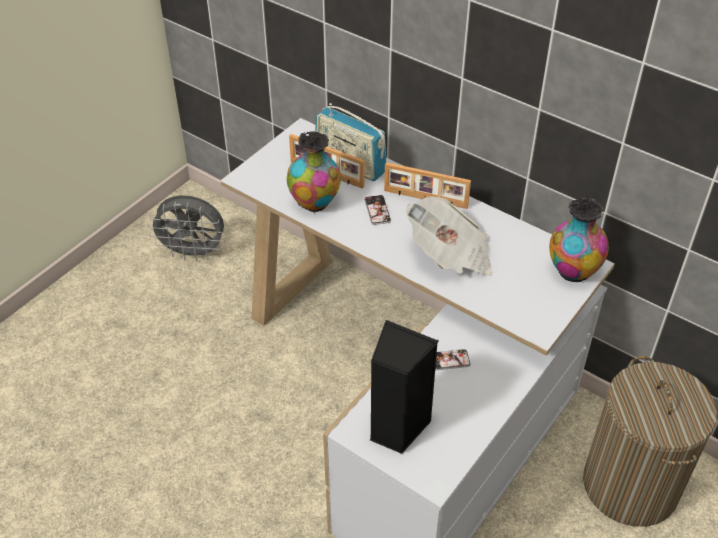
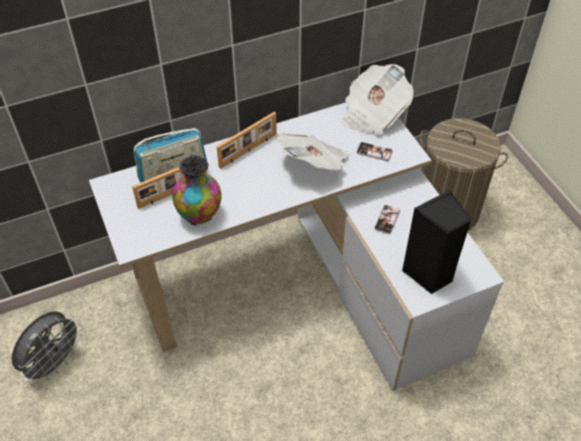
camera: 60 degrees left, 5 degrees up
(377, 210) = (238, 182): phone -> phone (374, 152)
(572, 271) = (373, 114): vase -> newspaper

